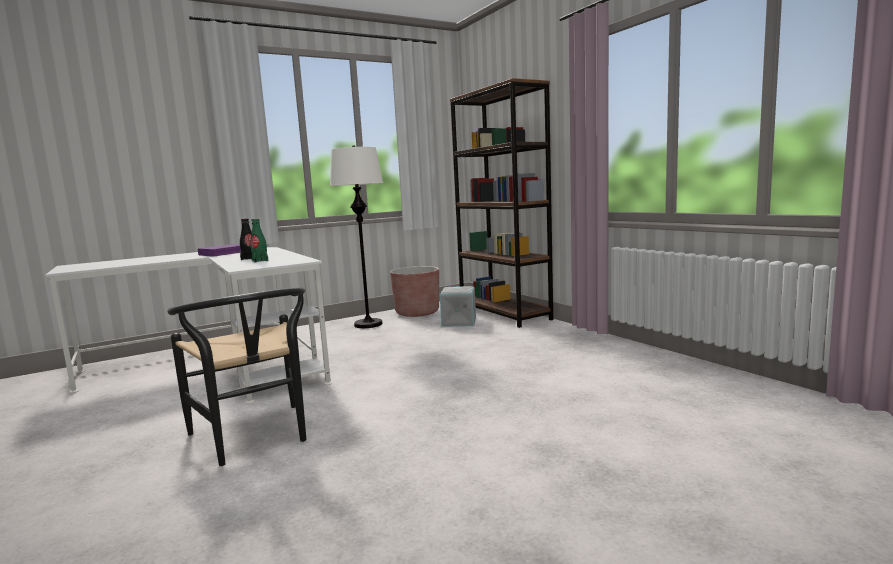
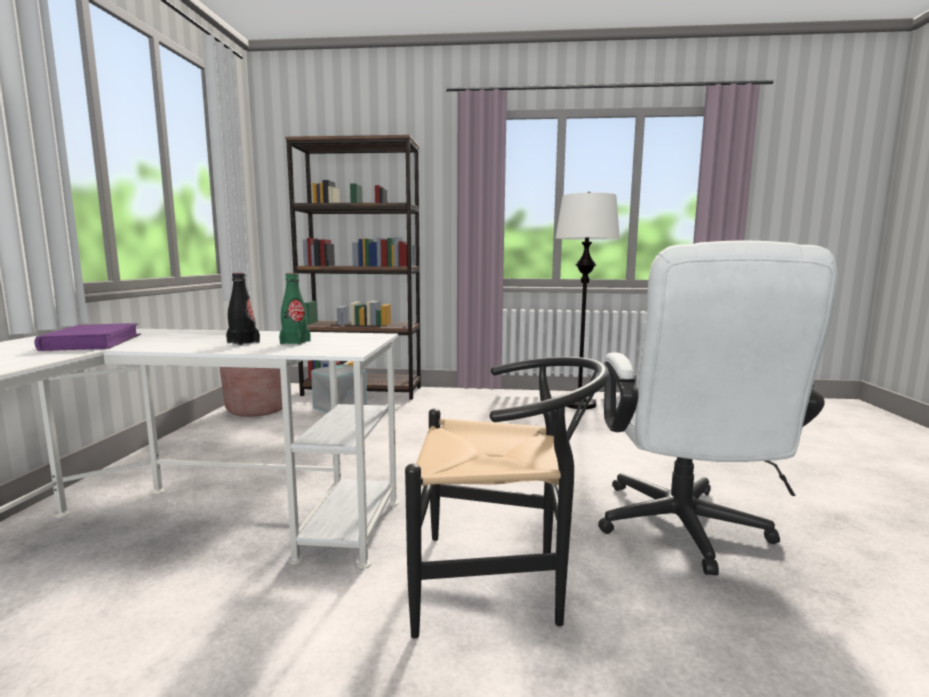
camera: 55 degrees left, 0 degrees up
(368, 324) = (230, 436): white floor lamp -> white floor lamp (579, 404)
(391, 479) = (684, 533): none -> white office chair

